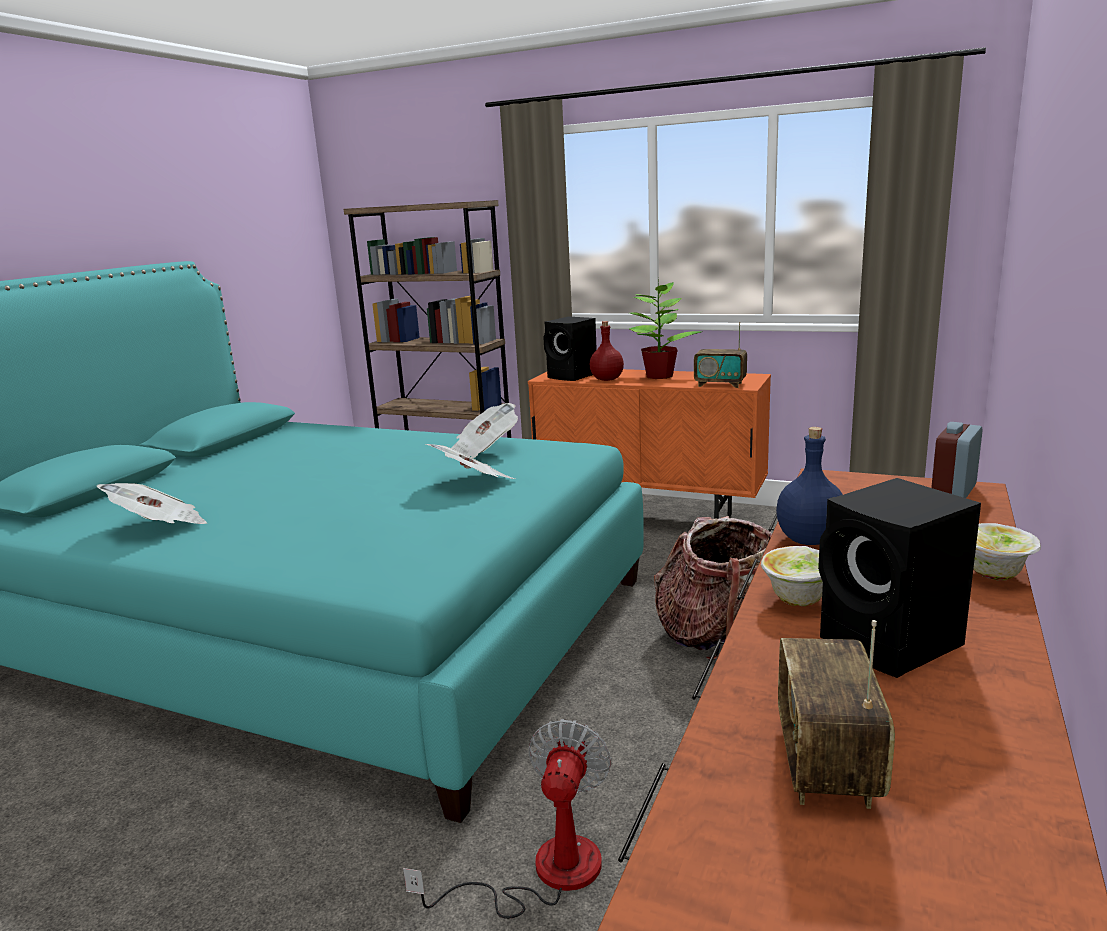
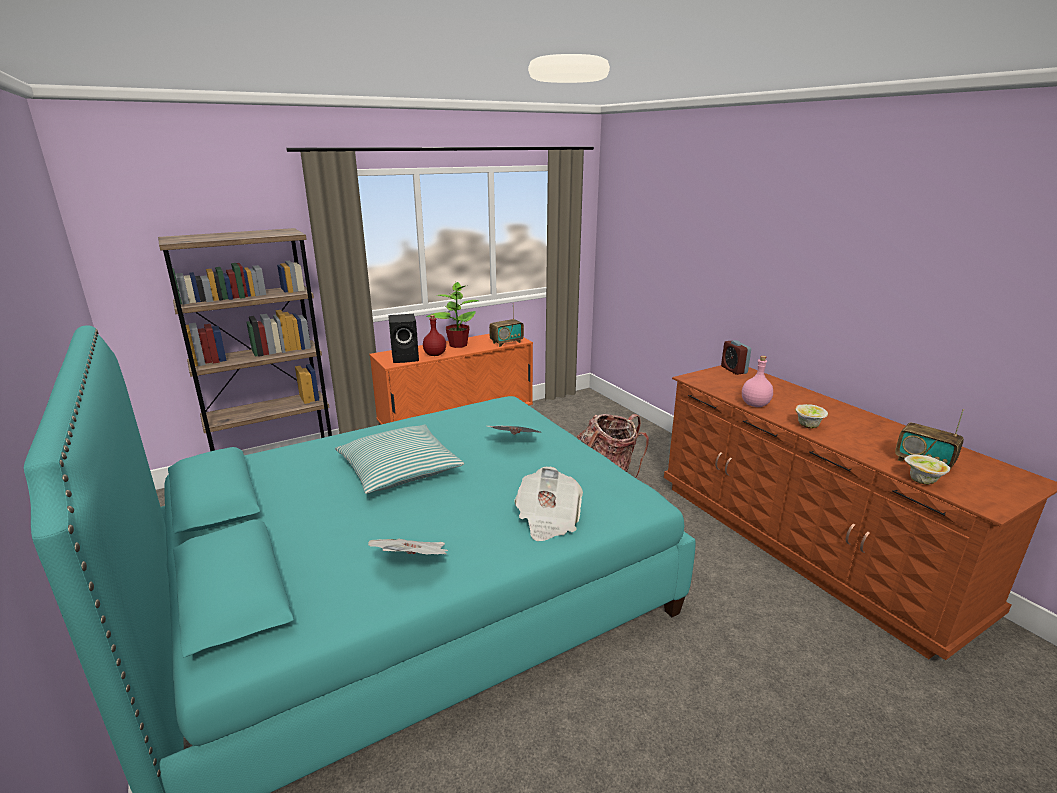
camera: 55 degrees left, 5 degrees up
(340, 466) = (399, 469): none -> pillow
(482, 451) = (459, 424): newspaper -> newspaper (548, 520)
(544, 873) = (732, 603): fan -> none
(809, 540) = (755, 405): blue bottle -> pink bottle
(893, 644) = (853, 427): black speaker -> none
(995, 574) = (813, 395): bowl -> bowl (921, 481)

